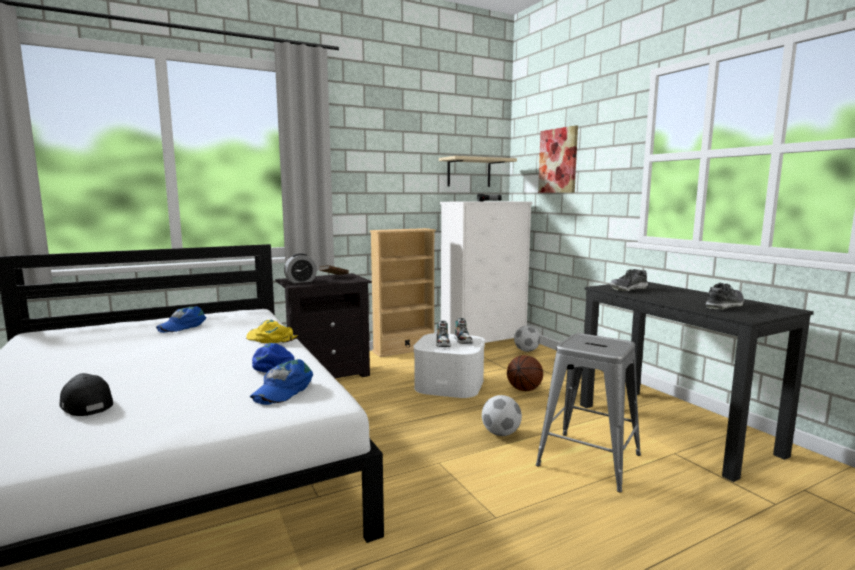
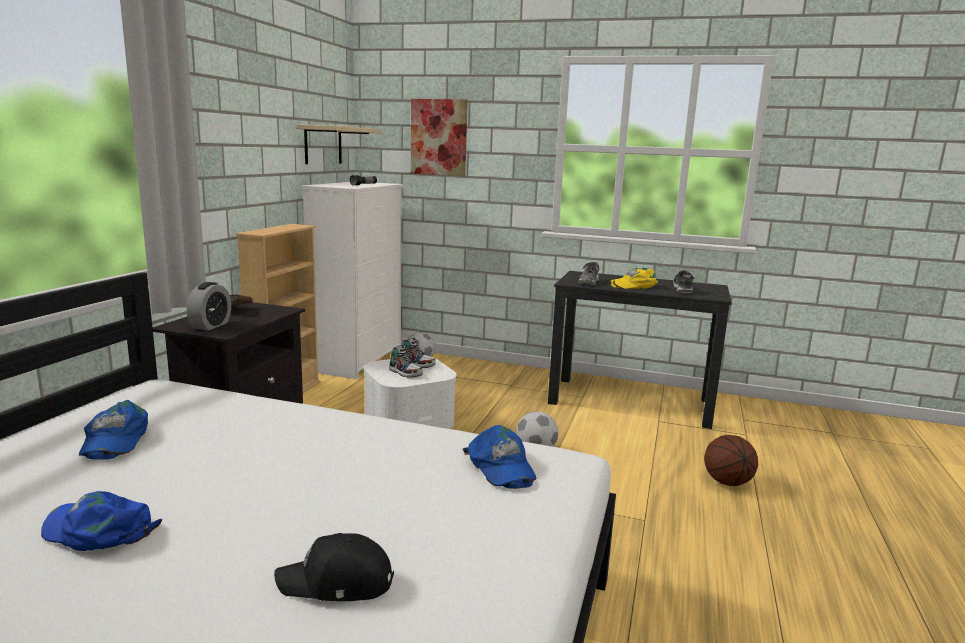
camera: 45 degrees left, 5 degrees up
(270, 338) = (307, 417): yellow cap -> yellow cap (634, 285)
(273, 365) = (411, 446): blue cap -> blue cap (99, 530)
(524, 389) = (484, 403): basketball -> basketball (727, 482)
(589, 460) = (625, 447): grey stool -> none

